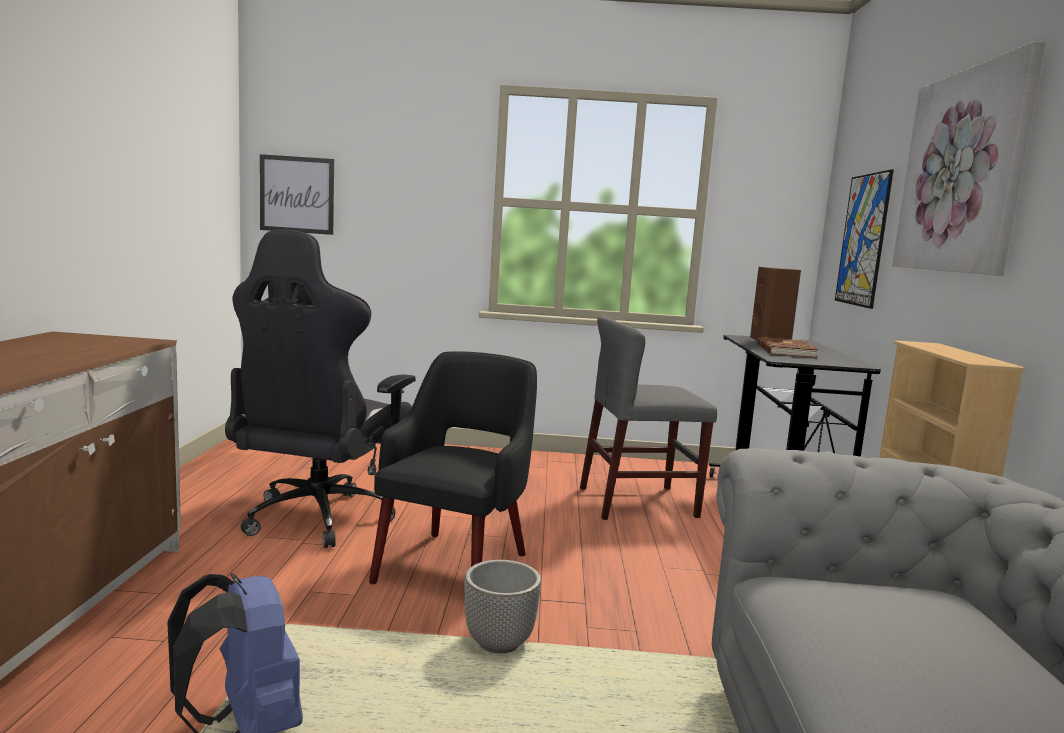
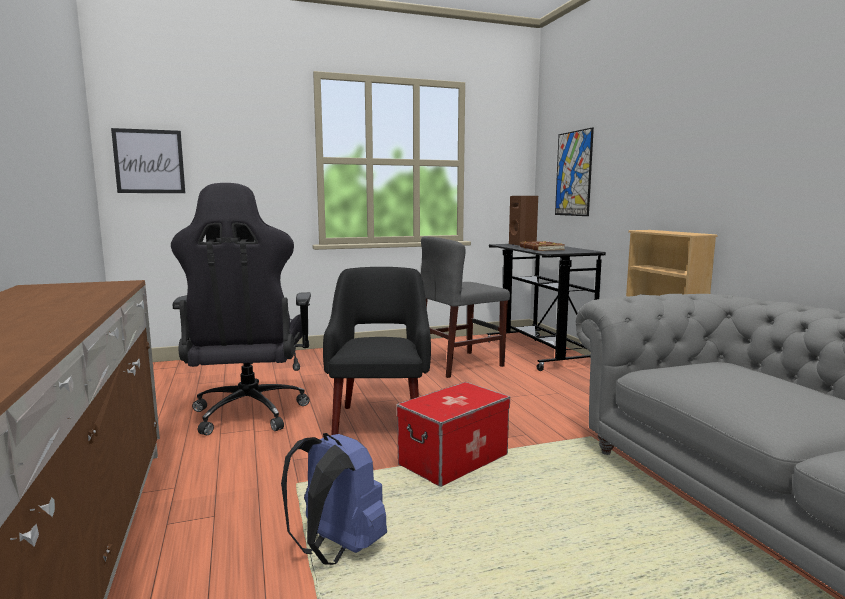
camera: 20 degrees left, 0 degrees up
(499, 643) = (453, 459): planter -> storage box
(962, 172) = (650, 126): picture -> none

